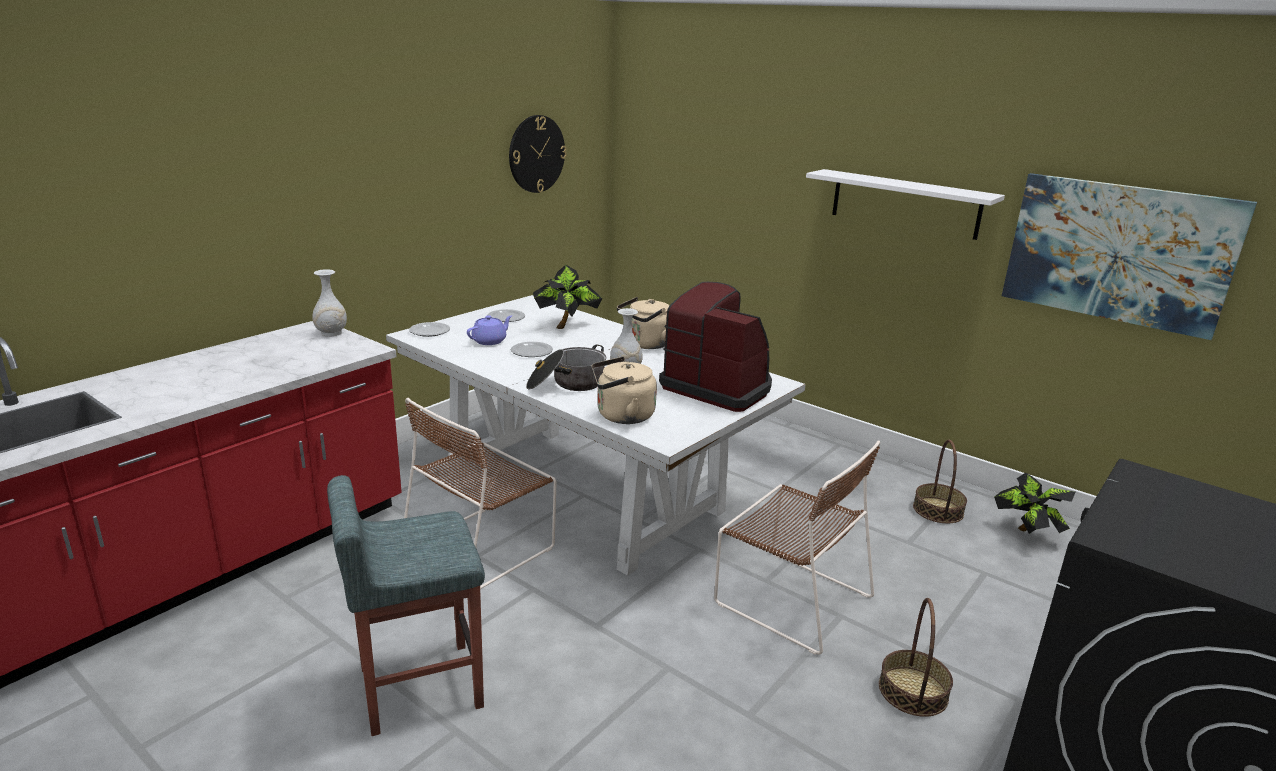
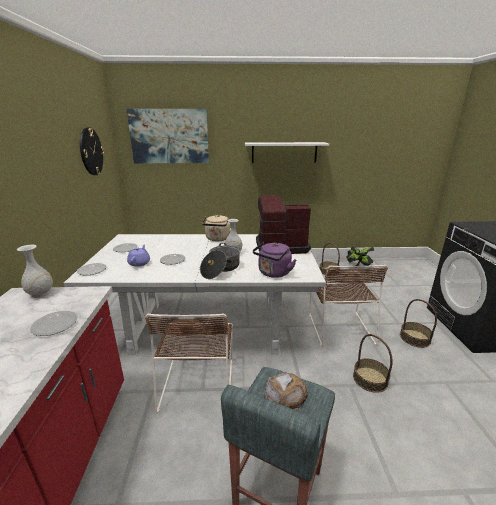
camera: 40 degrees left, 0 degrees up
(298, 364) = (54, 325): none -> plate
(428, 540) = (285, 394): none -> bread
(567, 326) = (165, 242): potted plant -> none
(621, 416) = (273, 273): beige kettle -> purple kettle
(713, 682) = (370, 379): none -> basket
(789, 597) = (339, 327): brown chair -> brown chair turned 90 degrees clockwise
(1118, 252) = (366, 157): picture -> picture (169, 136)

